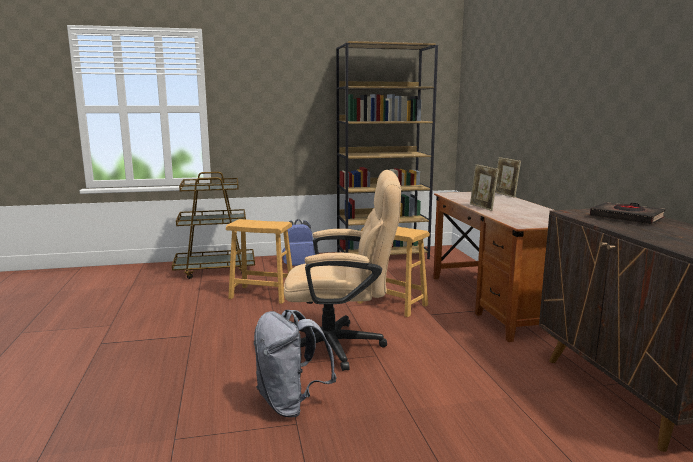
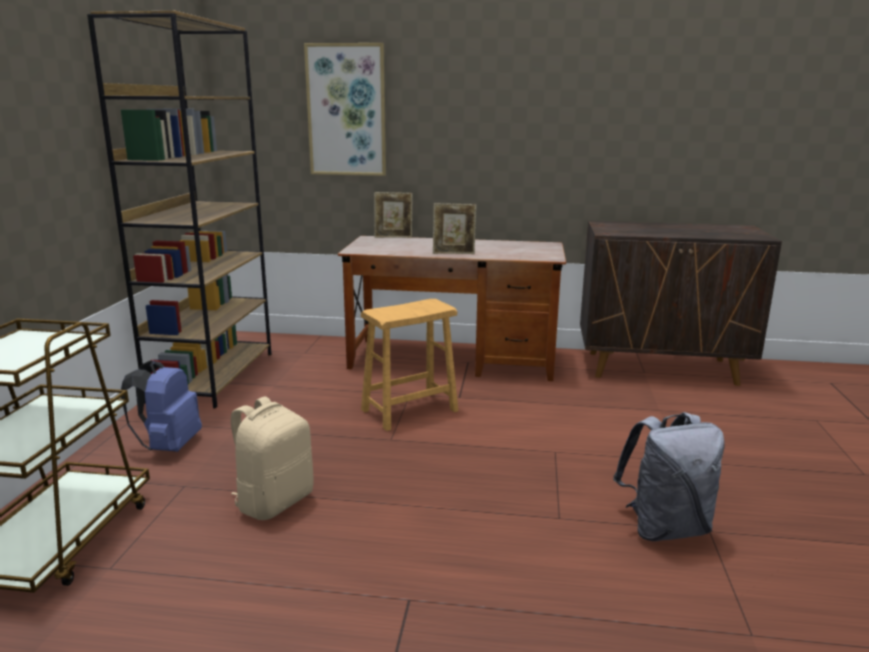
camera: 70 degrees left, 5 degrees up
(262, 294) = (274, 501): brown stool -> beige backpack
(341, 346) = (520, 468): beige office chair -> none
(503, 95) = (346, 110): none -> picture
(627, 218) = (638, 227): black book -> none

